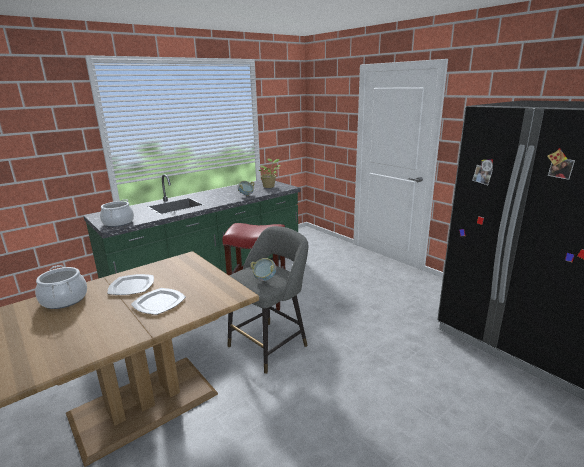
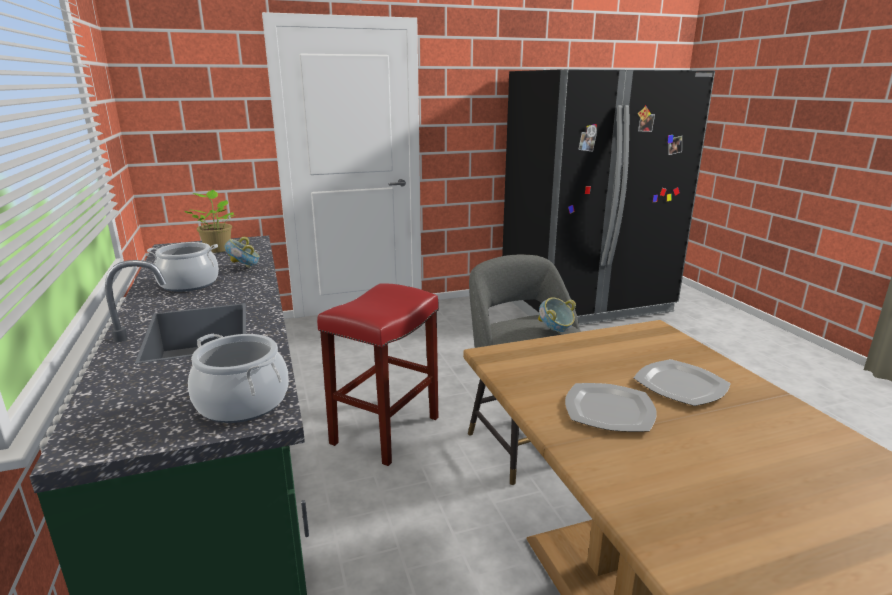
camera: 70 degrees left, 0 degrees up
(64, 299) = (659, 494): cooking pot -> cooking pot (189, 284)

